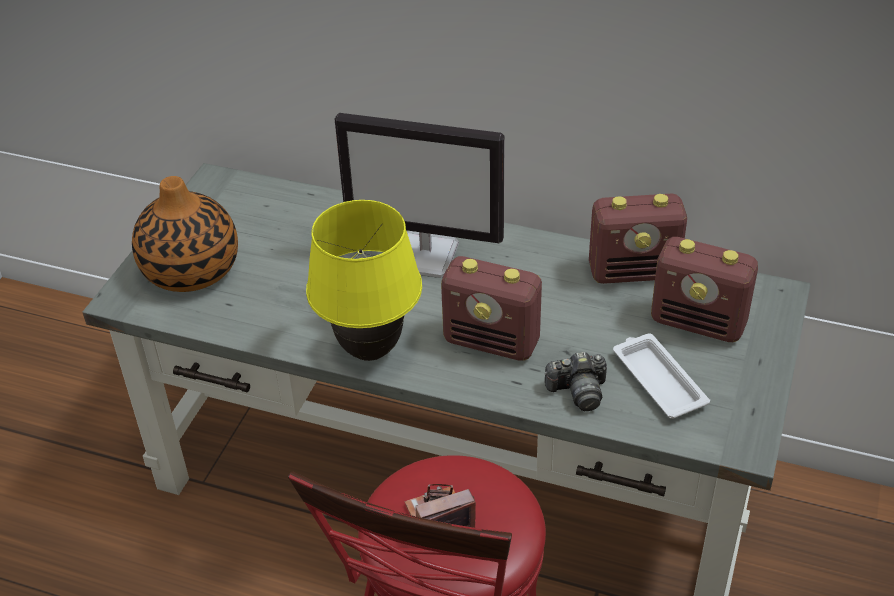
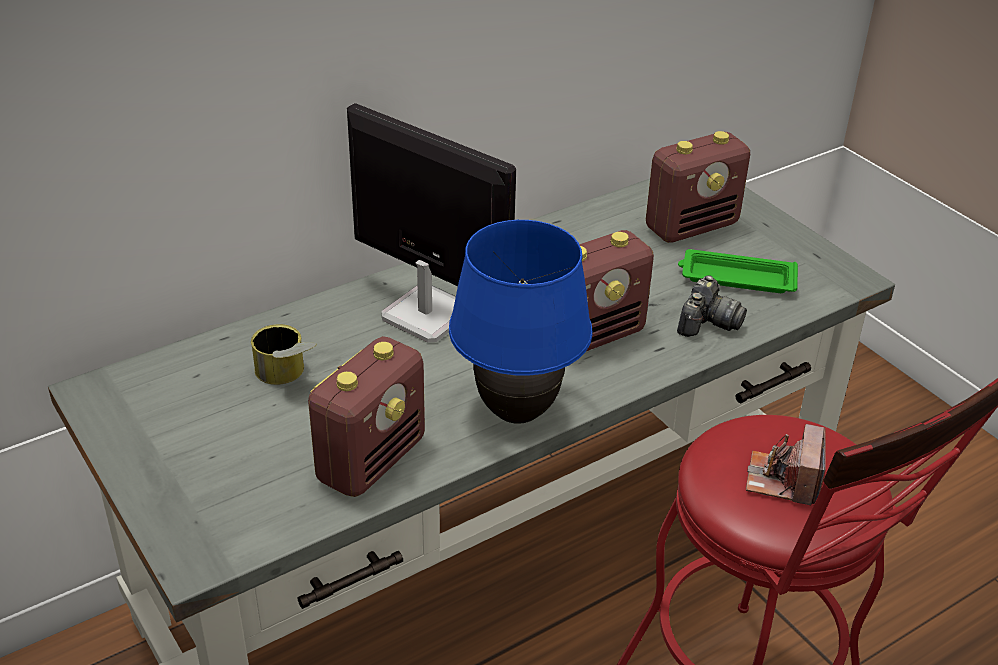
camera: 55 degrees left, 5 degrees down
(191, 269) = (224, 478): vase -> none
(301, 238) = (286, 377): none -> can
(370, 350) = (516, 411): yellow table lamp -> blue table lamp
(426, 256) = (425, 314): monitor -> monitor turned 105 degrees counterclockwise
(634, 272) = (593, 223): radio -> radio (371, 459)
(657, 379) = (735, 278): white tray -> green tray

